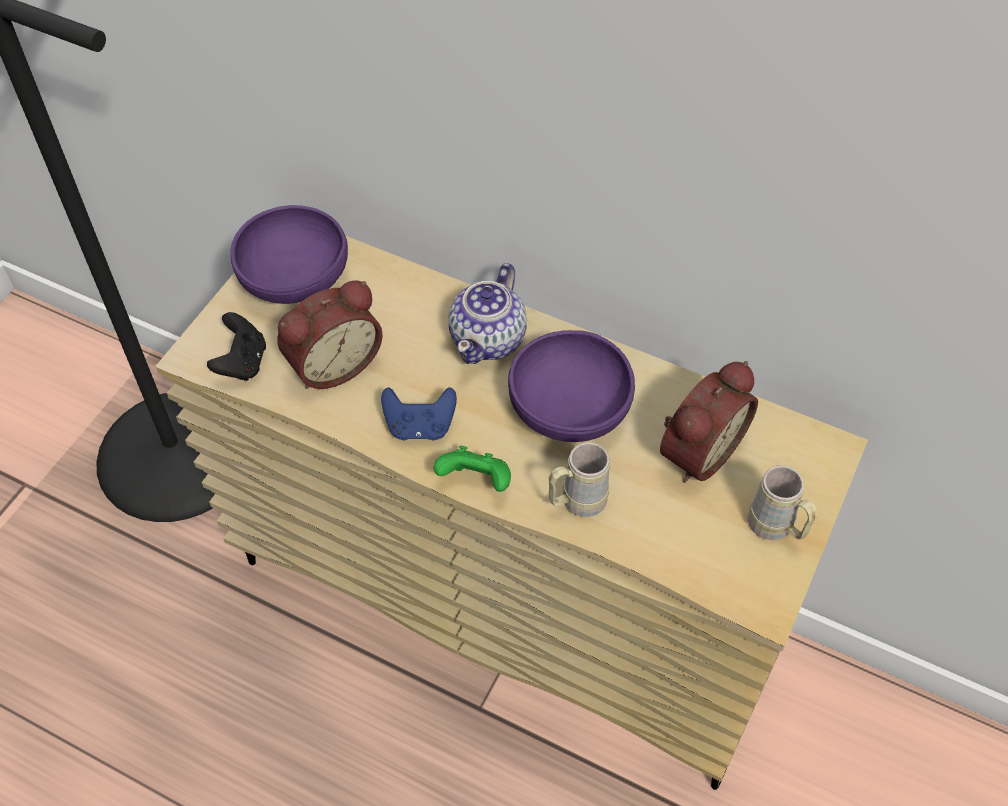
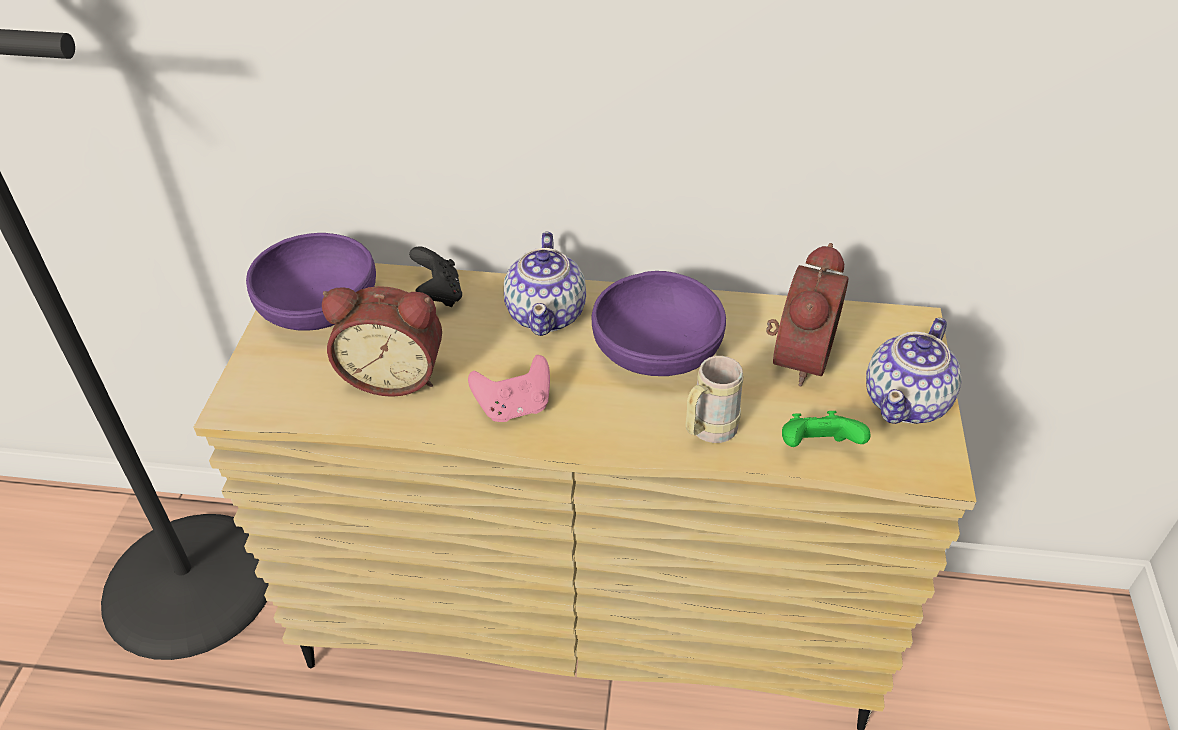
camera: 20 degrees left, 10 degrees down
(242, 363) = (294, 398): black game controller -> black game controller (438, 295)
(332, 363) = (394, 374): alarm clock -> alarm clock turned 60 degrees clockwise
(420, 426) = (514, 407): blue game controller -> pink game controller
(476, 481) = (597, 441): green game controller -> green game controller (817, 448)
(776, 529) = (907, 401): beige mug -> teapot

